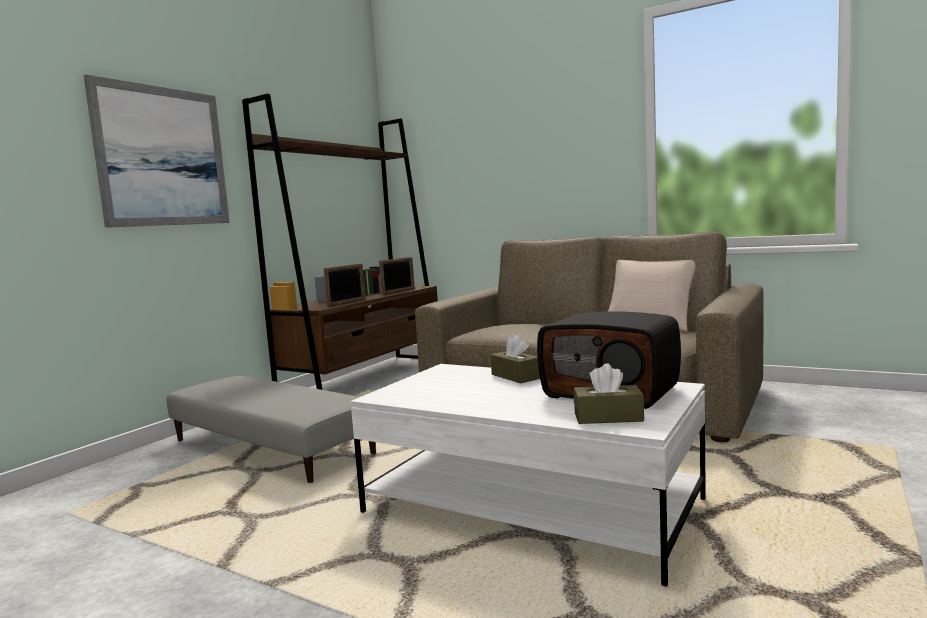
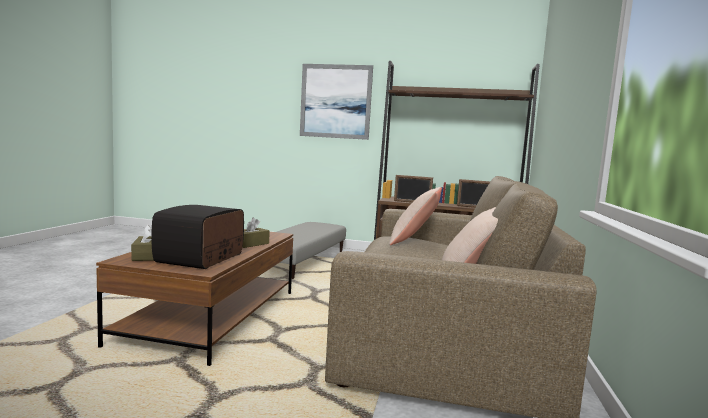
camera: 70 degrees right, 0 degrees up
(513, 325) = (414, 241): none -> beige pillow
(531, 507) = (211, 317): white coffee table -> brown coffee table

